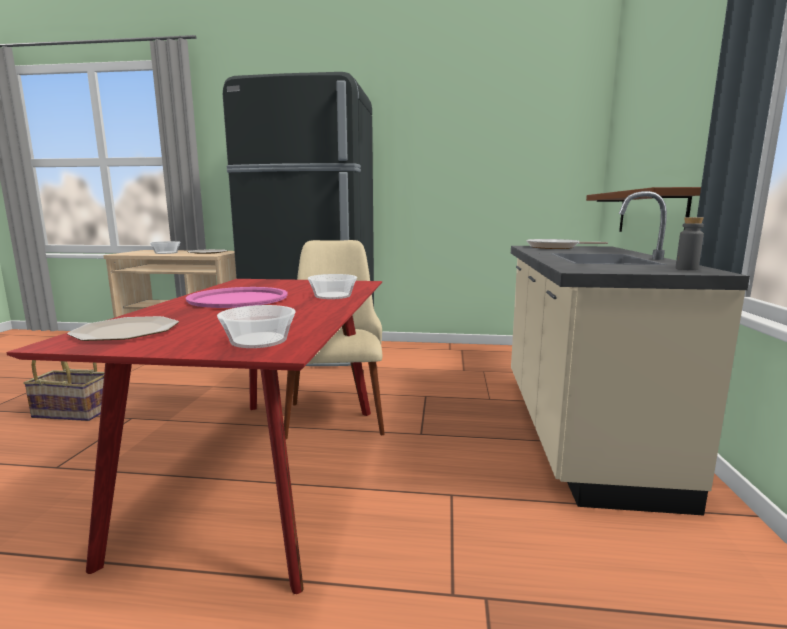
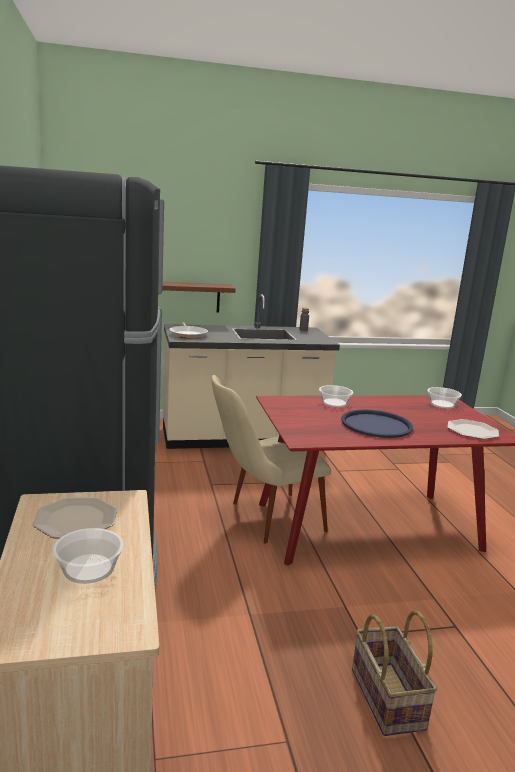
camera: 110 degrees left, 5 degrees up
(238, 299) = (376, 425): pink tray -> blue tray

